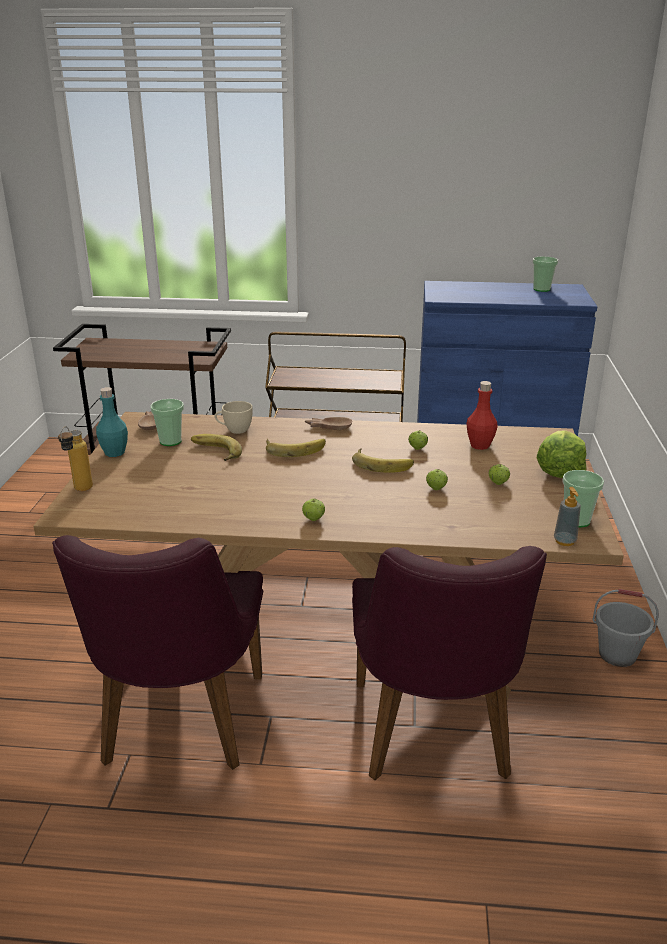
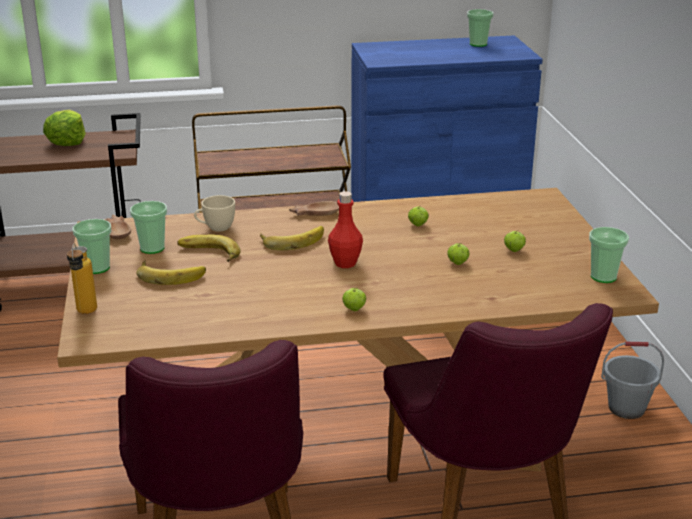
camera: 15 degrees left, 0 degrees up
(114, 452) = (97, 268): turquoise bottle -> cup
(382, 463) = (391, 244): banana -> banana (171, 274)
(480, 445) = (477, 215): red bottle -> red bottle (345, 263)
(559, 470) = (564, 230): lettuce -> lettuce (67, 141)
(564, 541) = (602, 297): soap dispenser -> none

